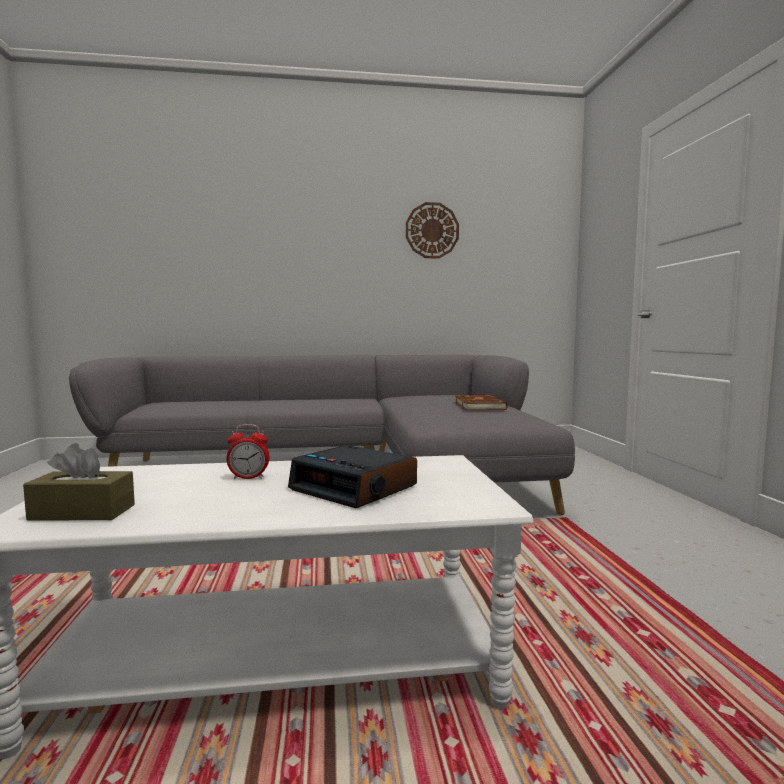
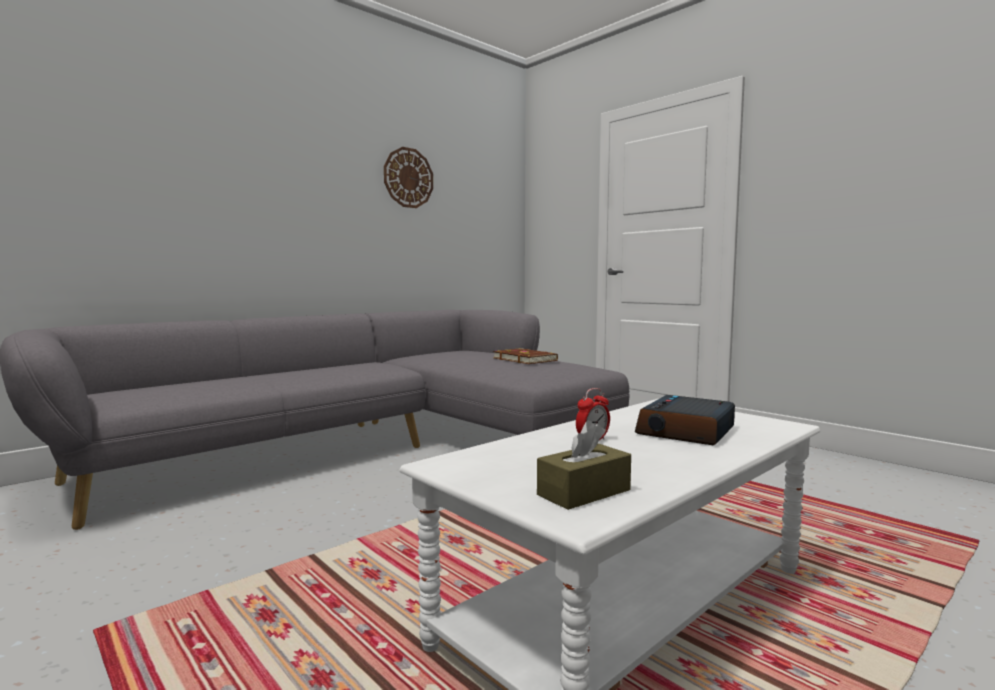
camera: 35 degrees left, 0 degrees up
(355, 488) = (686, 431): alarm clock -> alarm clock turned 120 degrees clockwise

